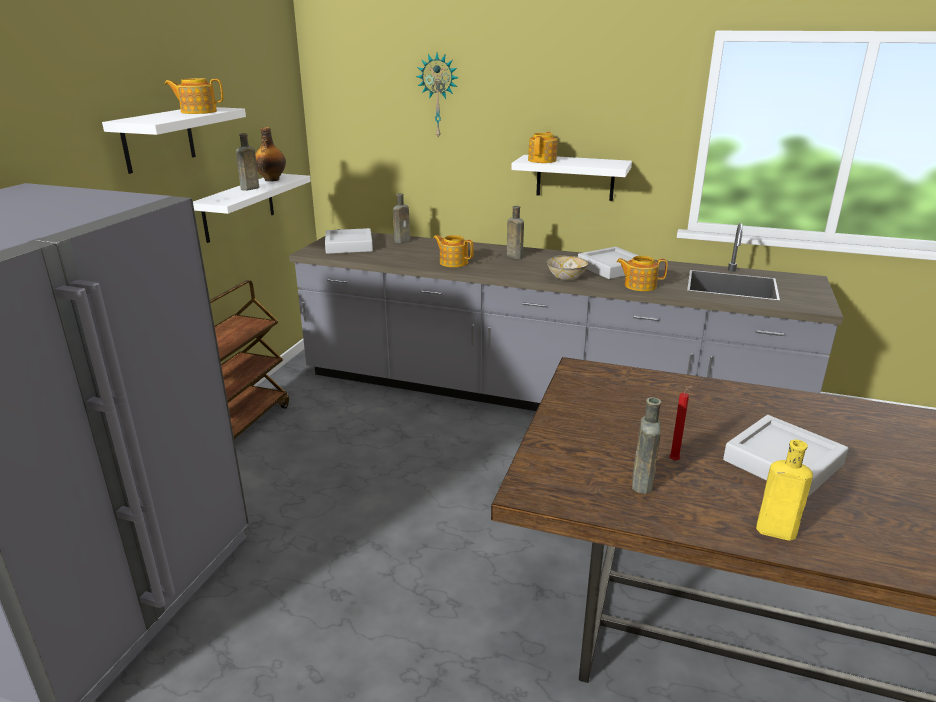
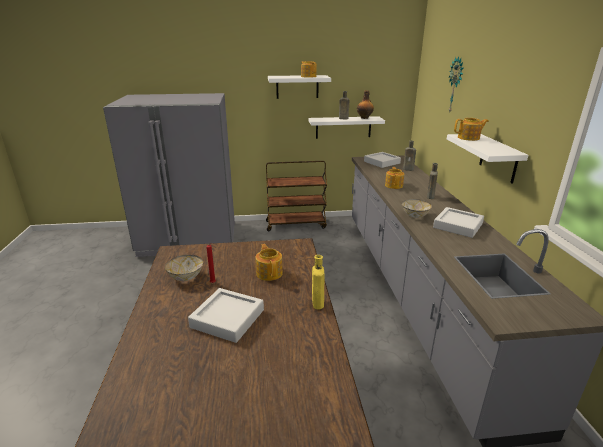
camera: 65 degrees right, 0 degrees up
(639, 285) = (436, 238): teapot -> teapot (269, 273)
(642, 485) = (186, 276): brown bottle -> bowl
(772, 530) = (155, 317): yellow bottle -> yellow bottle (317, 302)

